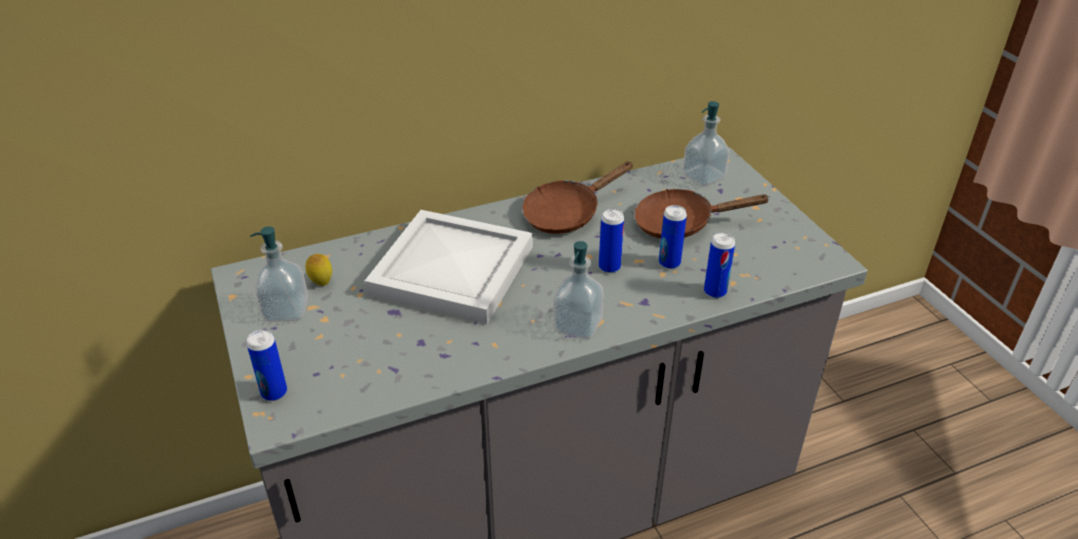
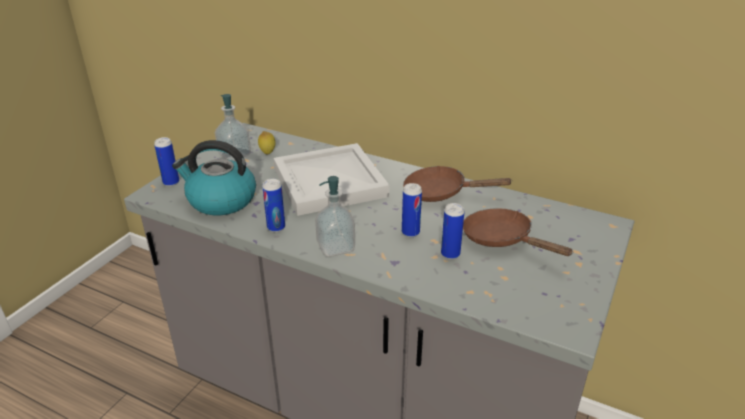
camera: 50 degrees right, 5 degrees down
(378, 368) = (220, 200): none -> kettle
(703, 177) = (573, 225): soap dispenser -> none
(715, 292) = (447, 287): can -> can (276, 227)

